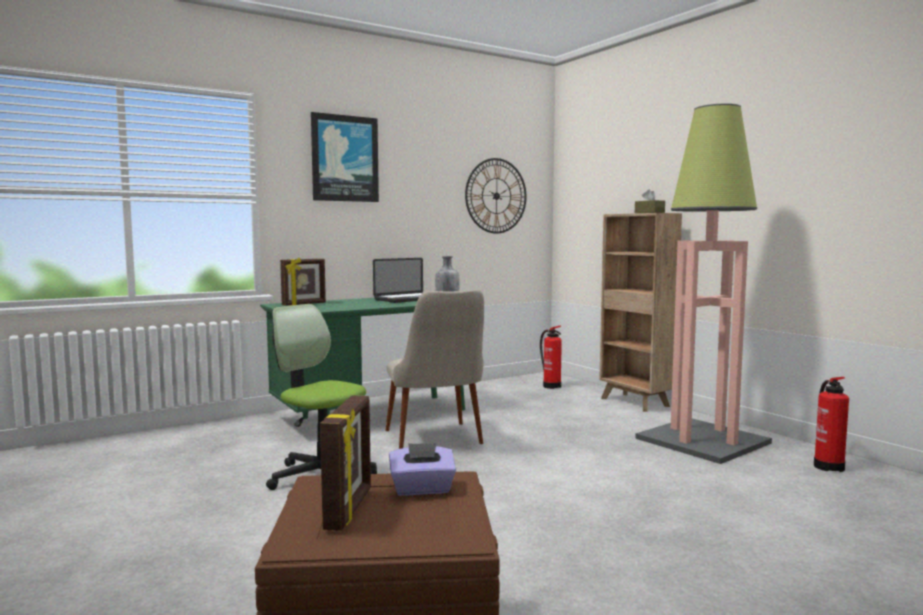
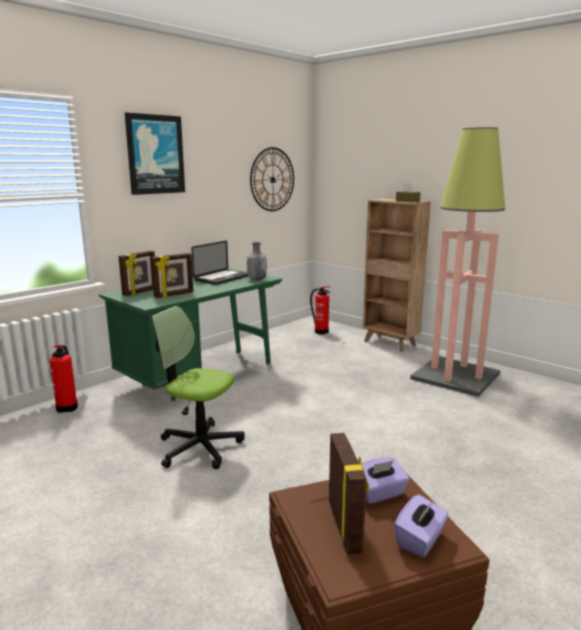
camera: 15 degrees left, 10 degrees up
(337, 307) = (174, 295): none -> picture frame
(426, 530) = (420, 540): none -> purple tissue box
(437, 442) = (270, 399): beige chair -> none
(828, 466) = (544, 390): fire extinguisher -> fire extinguisher (68, 407)

